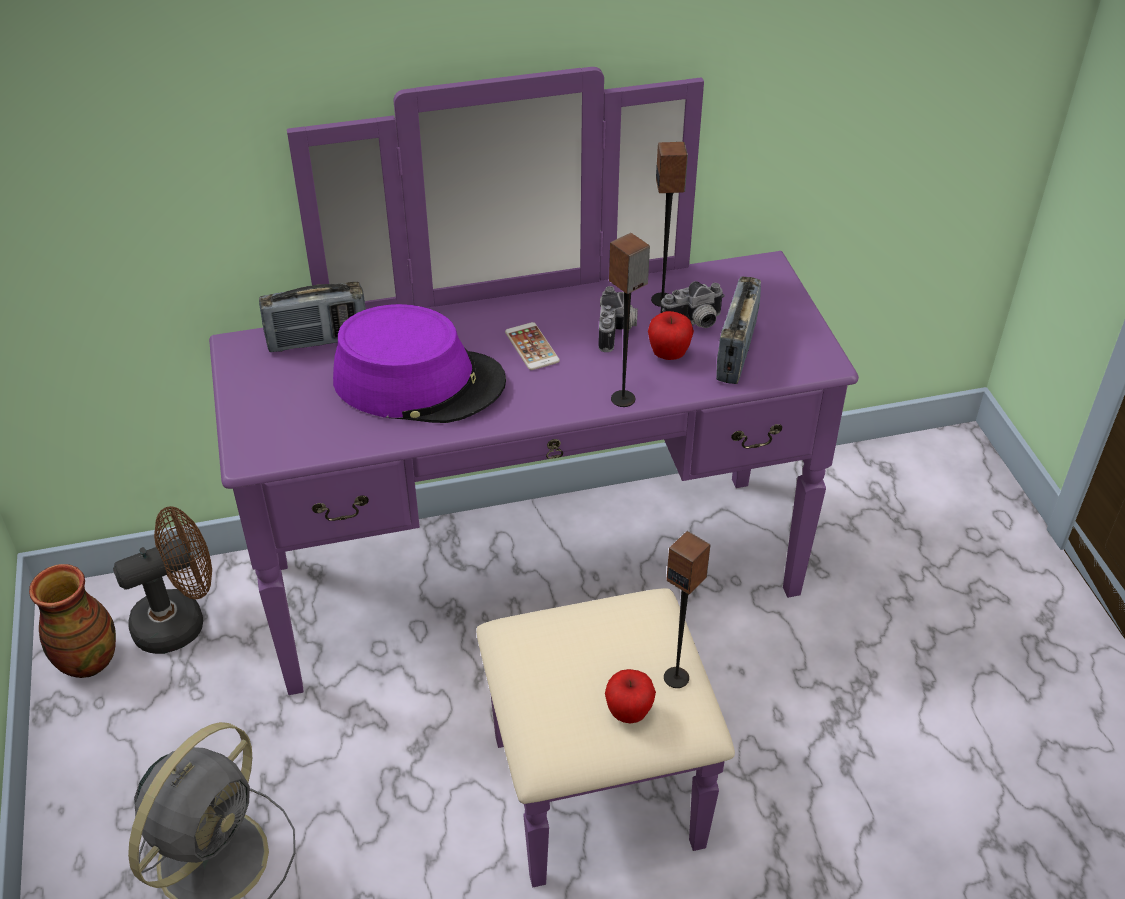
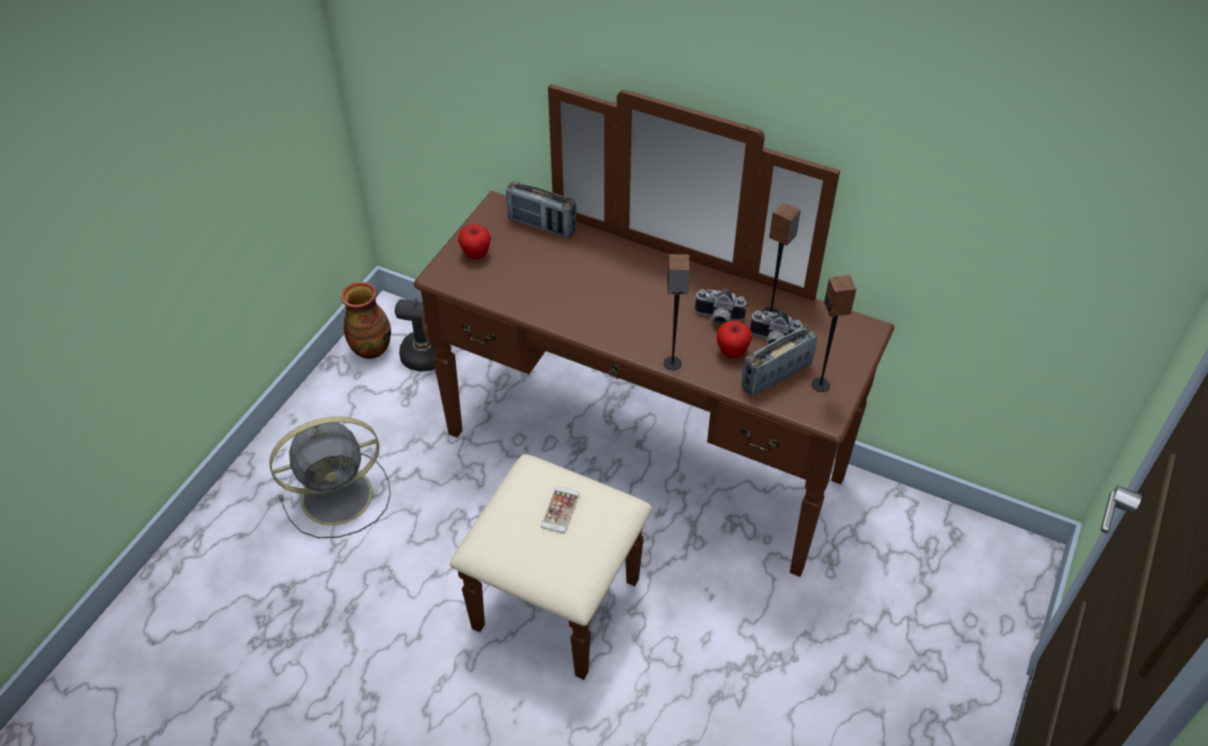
camera: 40 degrees right, 5 degrees up
(419, 382) = (569, 283): purple hat -> none
(532, 347) = (655, 298): phone -> phone (560, 510)
(549, 622) = (626, 488): purple dresser -> brown dresser
(617, 332) = (718, 318): camera -> camera turned 60 degrees clockwise
(628, 713) = (542, 557): apple -> apple (476, 254)
(676, 677) = (590, 556): speaker -> speaker (821, 385)

